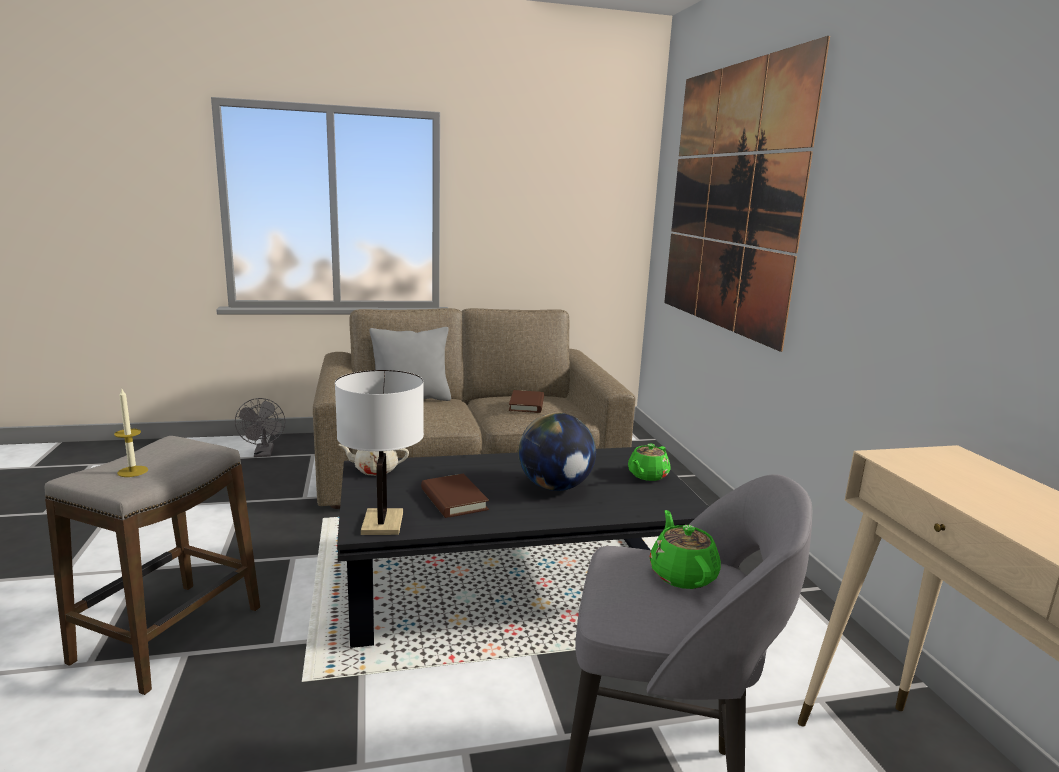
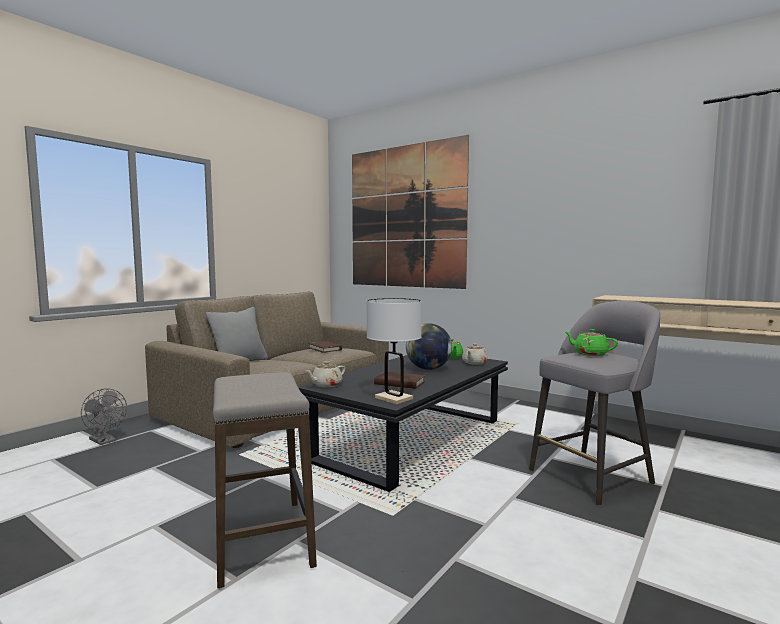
camera: 40 degrees left, 10 degrees down
(132, 471) = (263, 390): candle -> none
(651, 500) = (474, 363): none -> beige teapot

